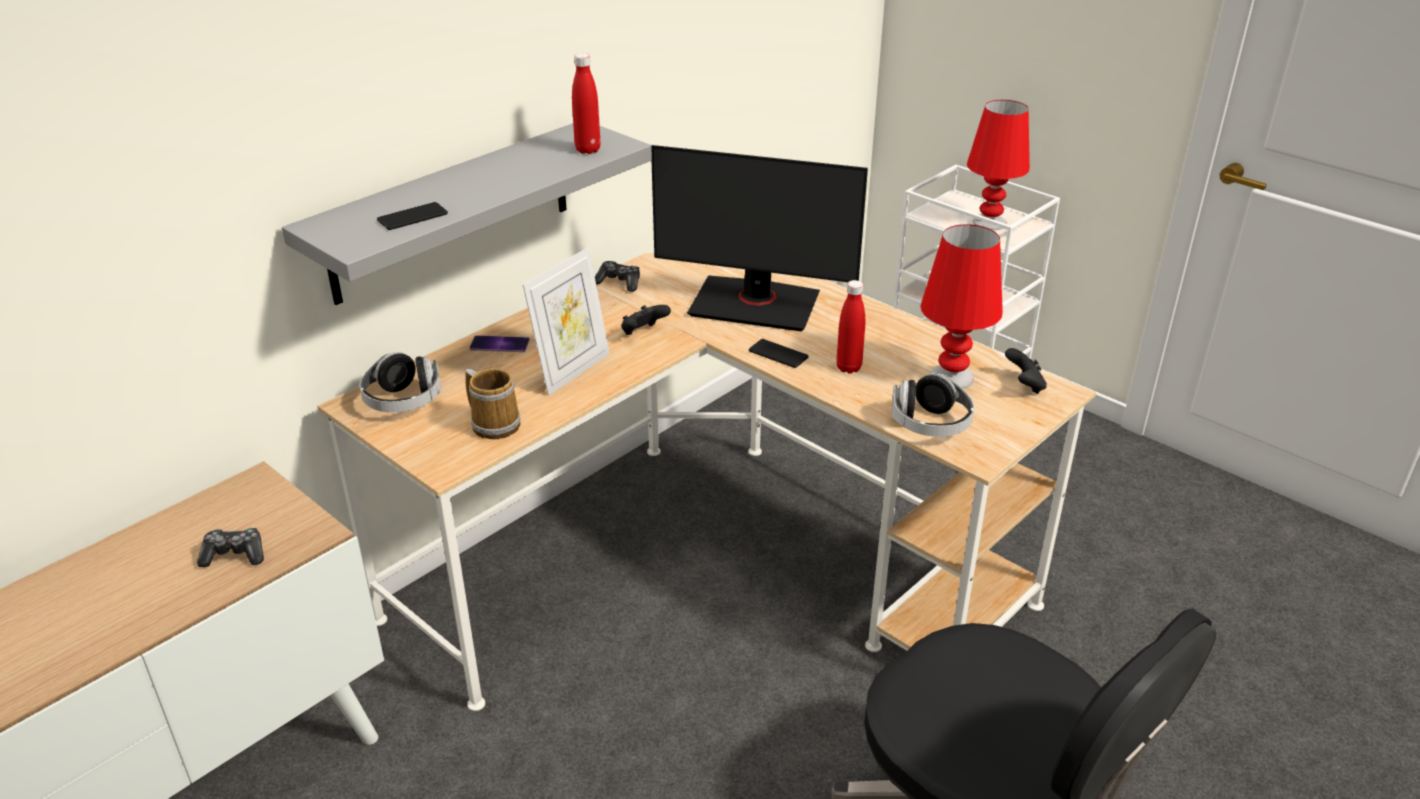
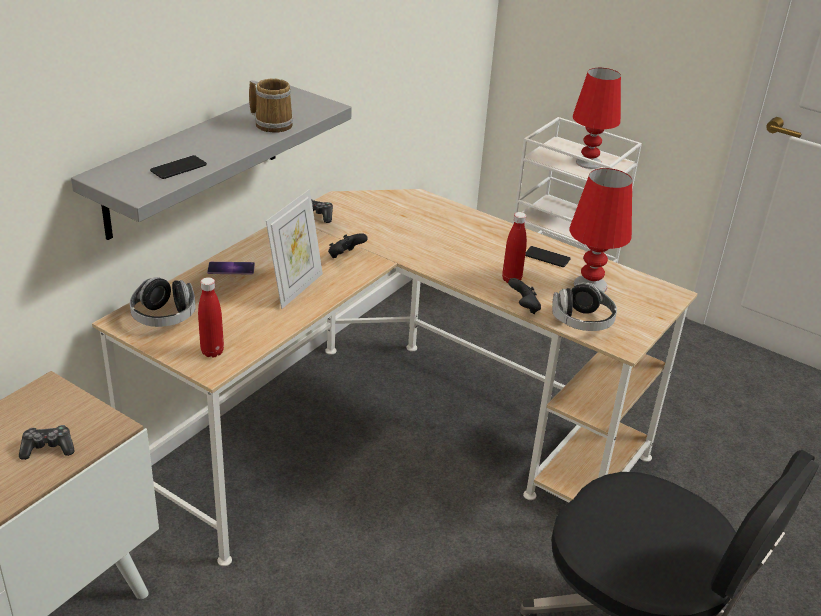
camera: 10 degrees left, 0 degrees up
(495, 423) = (244, 332): mug -> mug (272, 123)
(588, 150) = (302, 111): red bottle -> red bottle (212, 352)
(755, 304) = (428, 231): monitor -> none
(778, 354) = (455, 270): phone -> phone (547, 257)
(1024, 385) = (645, 290): black game controller -> black game controller (524, 307)

